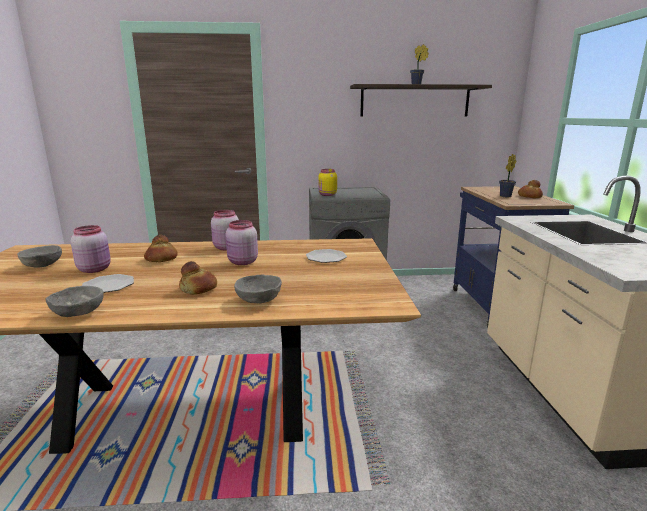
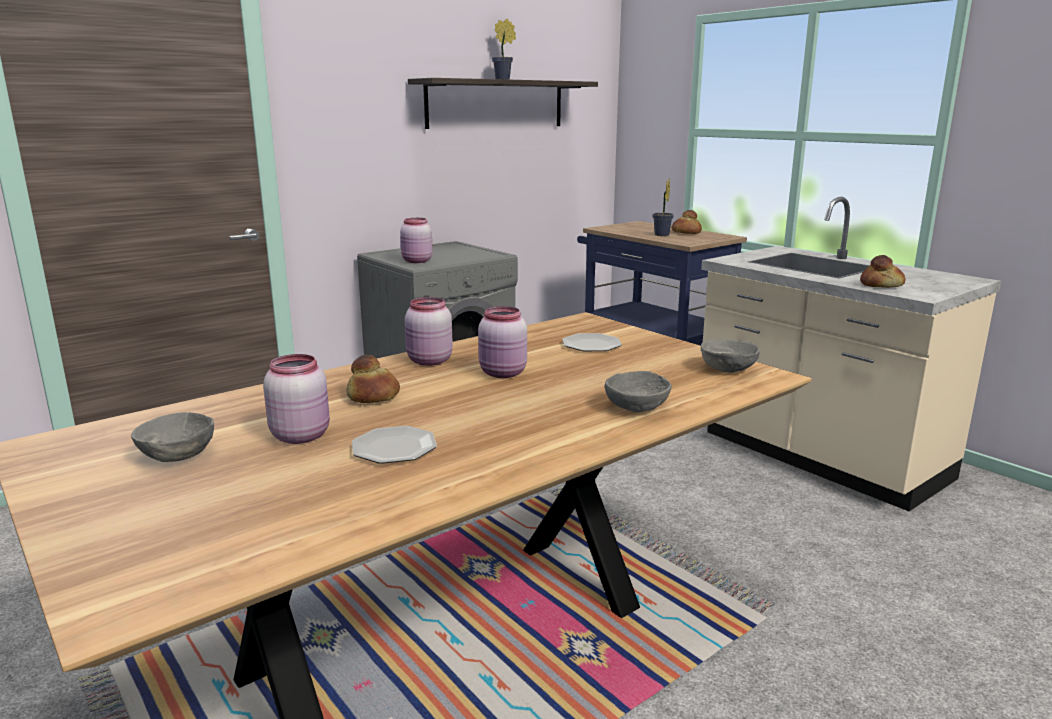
camera: 35 degrees left, 0 degrees up
(78, 313) = (454, 489): grey bowl -> grey bowl (728, 369)
(198, 289) = (535, 417): bread -> bread (881, 285)
(327, 195) = (417, 261): yellow jar -> pink jar

